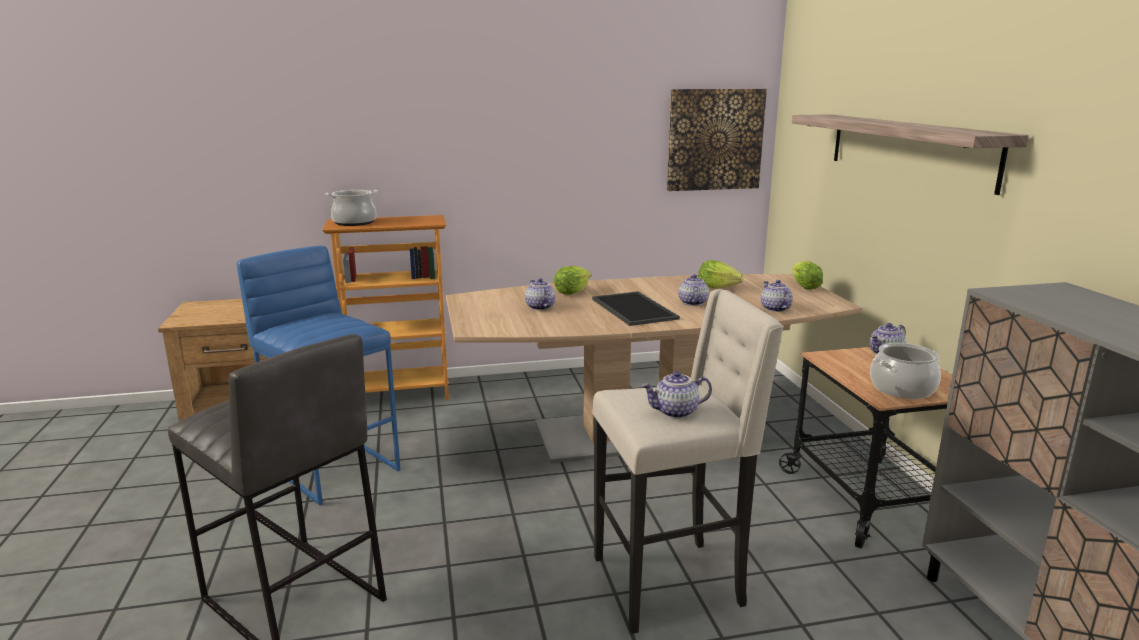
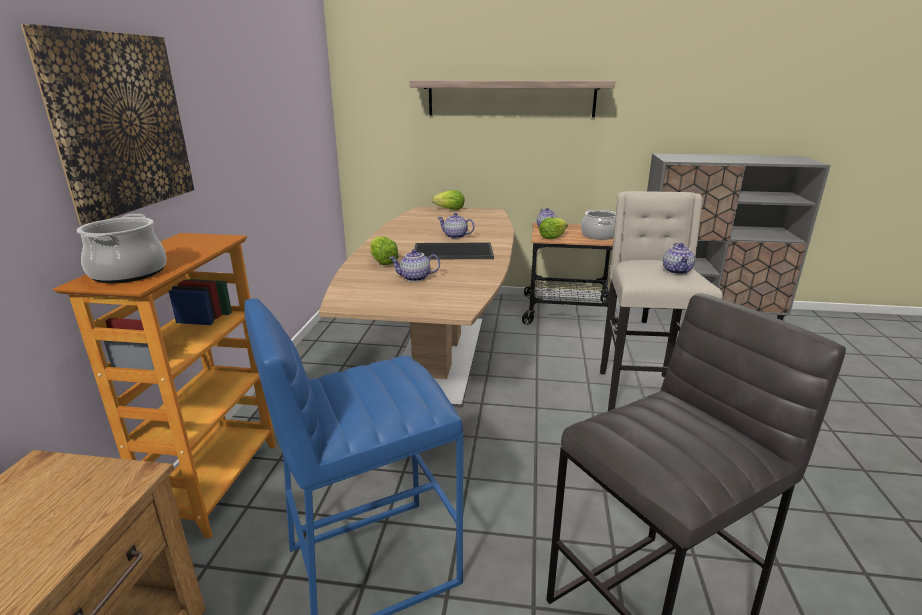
camera: 70 degrees left, 5 degrees up
(714, 139) = (314, 110): picture -> picture (120, 123)
(717, 287) = (426, 225): lettuce -> lettuce (552, 237)
(774, 309) = (489, 222): teapot -> none

